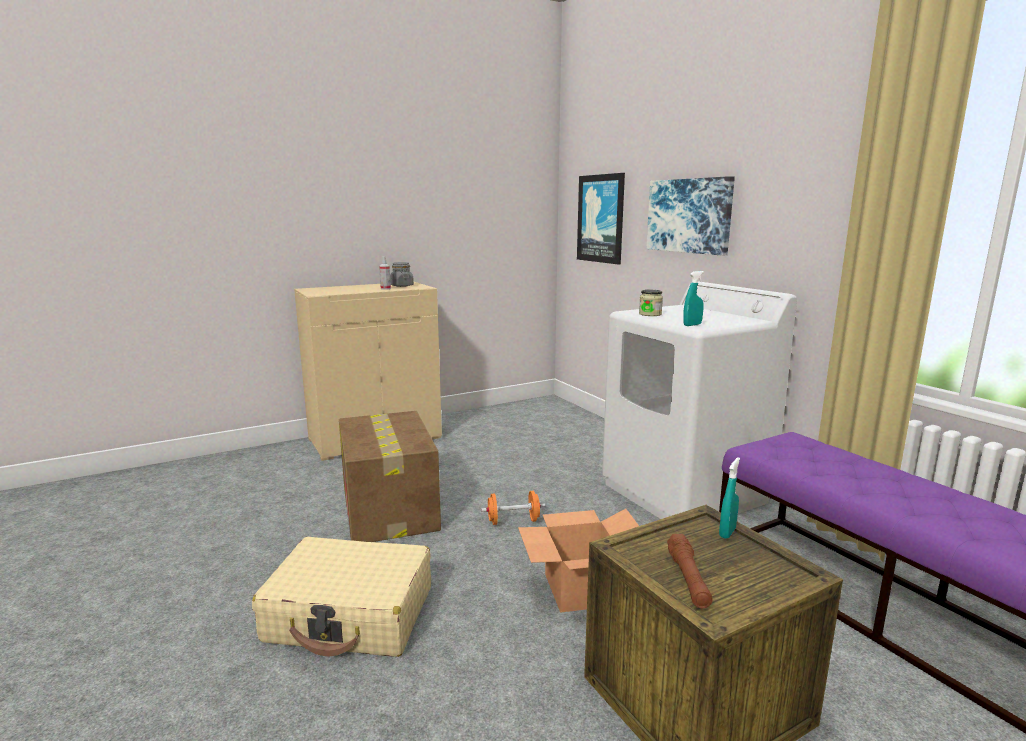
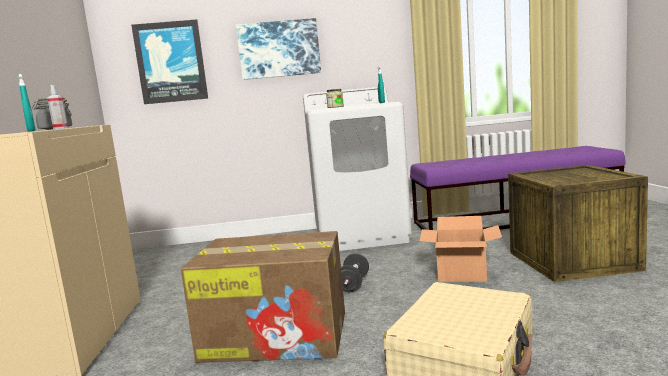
camera: 65 degrees left, 5 degrees down
(513, 521) = (353, 284): orange dumbbell -> black dumbbell
(688, 579) = (593, 176): brown flashlight -> none
(727, 532) = (543, 172): turquoise spray bottle -> turquoise spray bottle (31, 131)

